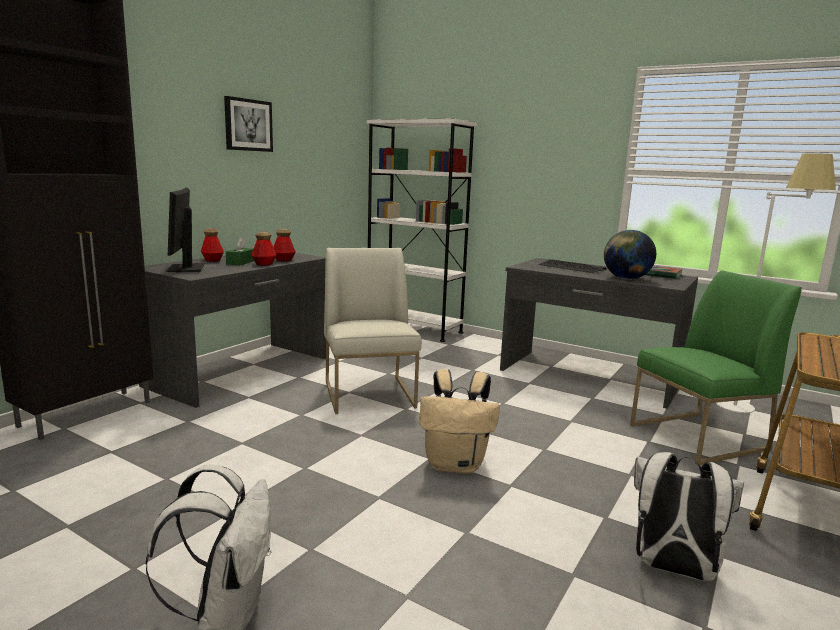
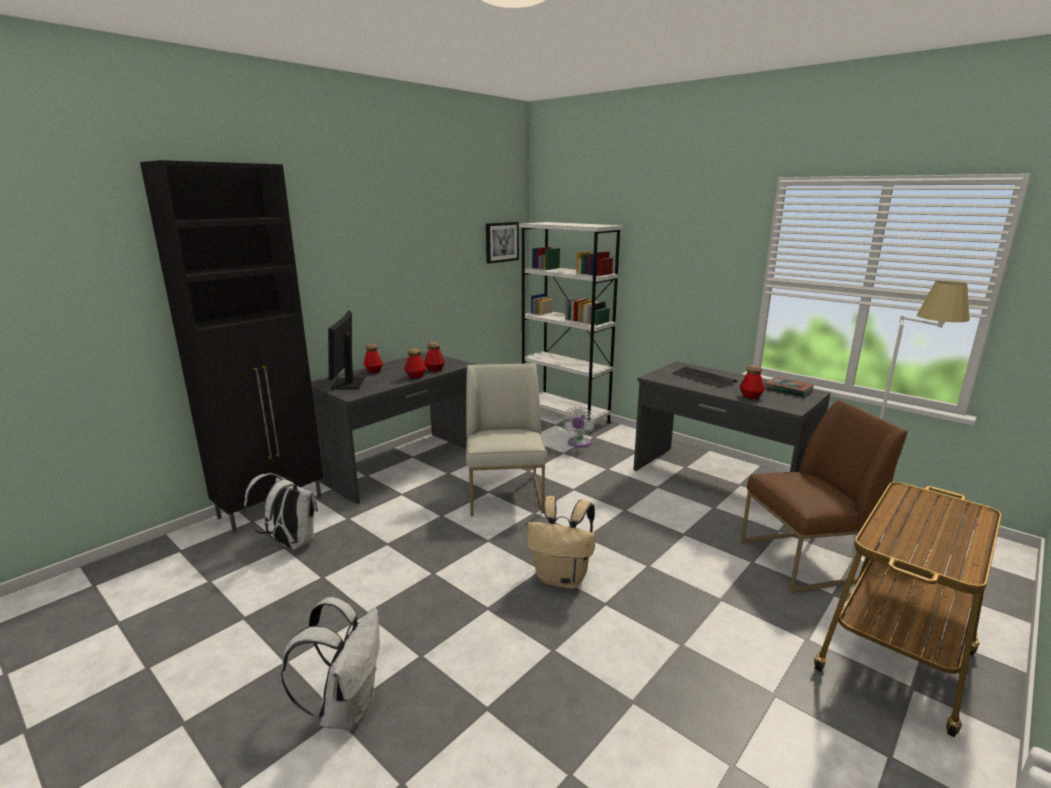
camera: 10 degrees right, 5 degrees up
(240, 262) = (396, 374): green tissue box -> none
(248, 125) = (405, 244): picture -> picture (501, 242)
(435, 350) = (578, 443): none -> white fan
(626, 278) = (750, 396): globe -> bottle
(672, 569) = (724, 704): white backpack -> white backpack (290, 543)
(698, 438) = (804, 560): green chair -> brown chair

